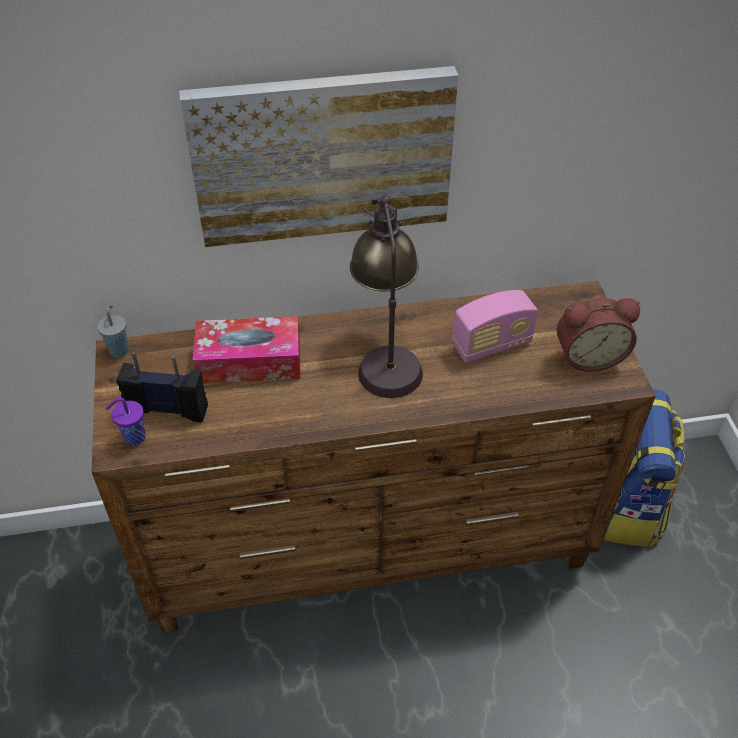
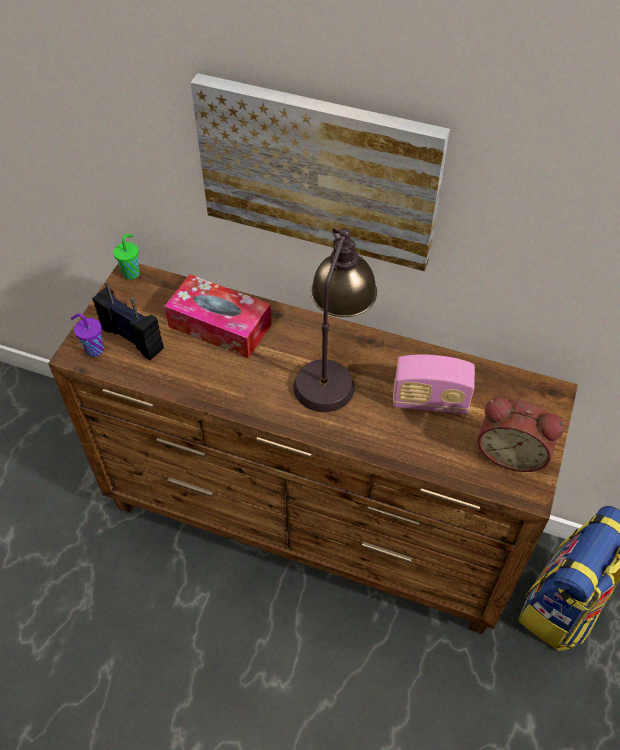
camera: 30 degrees right, 5 degrees up
(119, 349) = (132, 273): grey cup -> green cup

